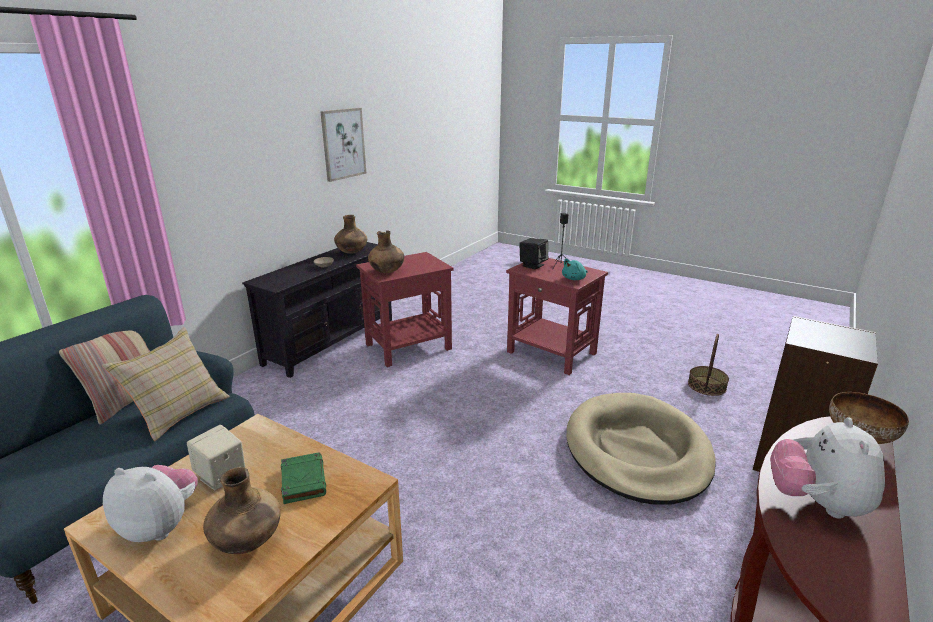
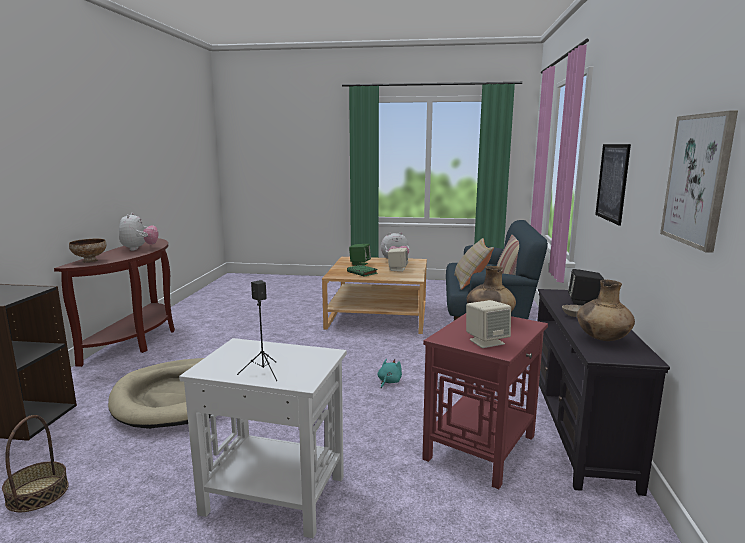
camera: 155 degrees right, 10 degrees down
(233, 175) = (612, 182): none -> picture
(247, 541) = (360, 264): brown vase -> green speaker
(419, 260) = (486, 341): none -> beige speaker
(533, 265) = (310, 364): black speaker -> black speaker (584, 303)
(551, 353) = (275, 494): red side table -> white side table
(574, 279) = (237, 351): turquoise plush toy -> turquoise plush toy (388, 382)

